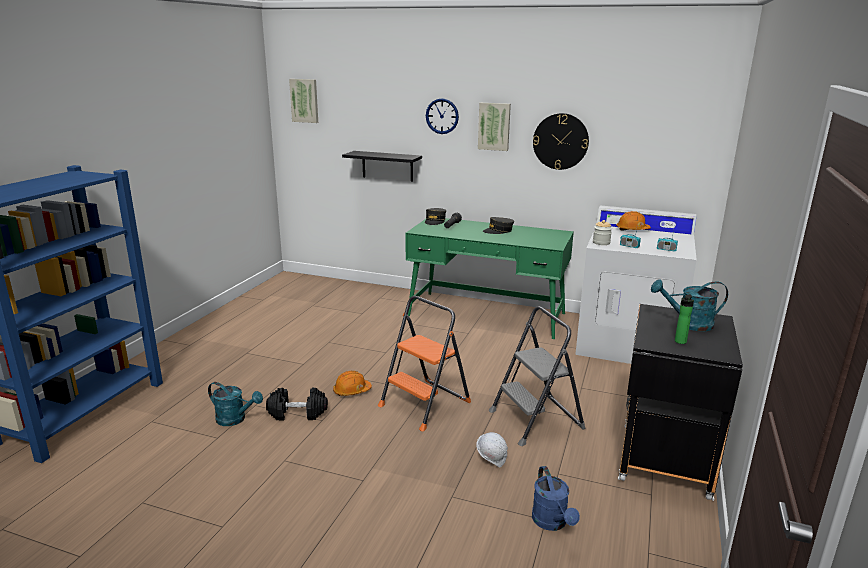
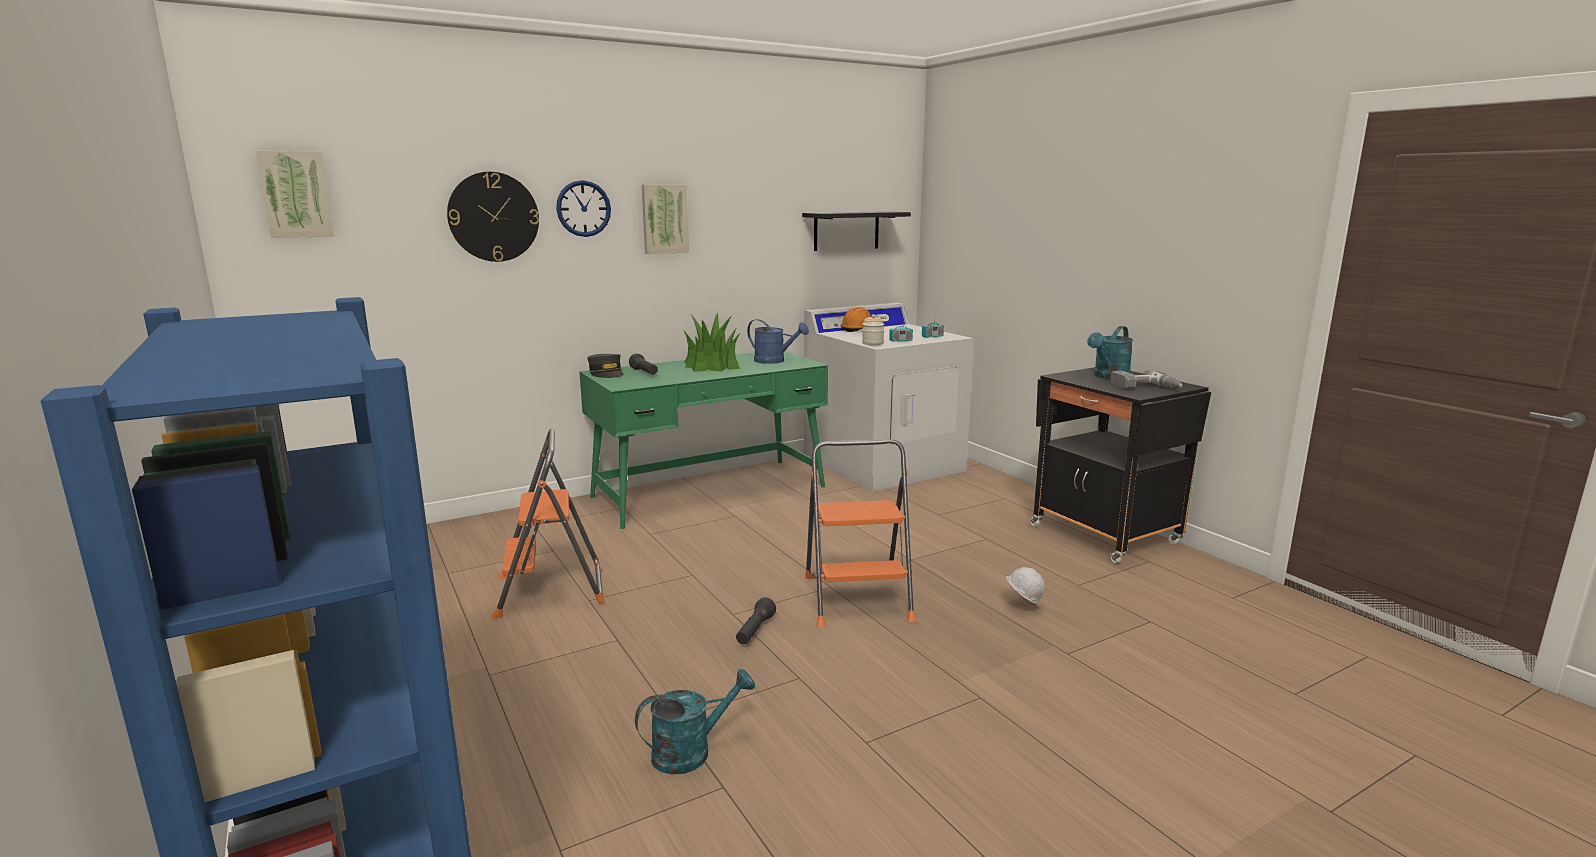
camera: 50 degrees left, 5 degrees down
(298, 413) = (754, 690): black dumbbell -> none
(328, 331) = (555, 589): none -> orange step ladder
(352, 391) = (755, 631): orange hard hat -> black flashlight
(387, 166) = (493, 300): black shelf -> black shelf (846, 231)
(498, 231) = (712, 365): grey cap -> potted plant
(539, 419) = (971, 554): grey step ladder -> none
(552, 523) = (1158, 620): blue watering can -> blue watering can (775, 361)
(560, 141) = (751, 232): wall clock -> wall clock (493, 217)
(680, 342) = (1145, 388): bottle -> power drill

